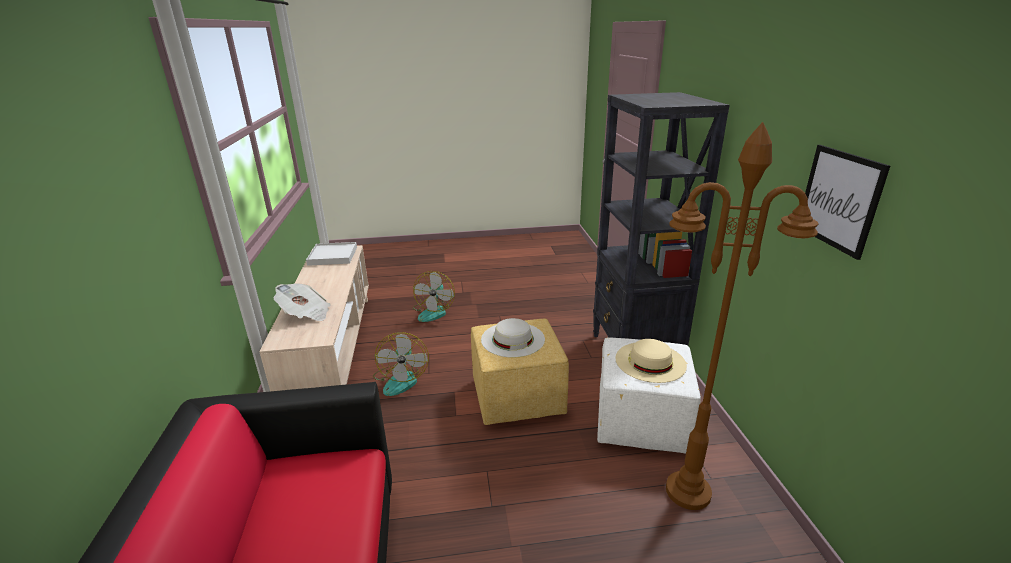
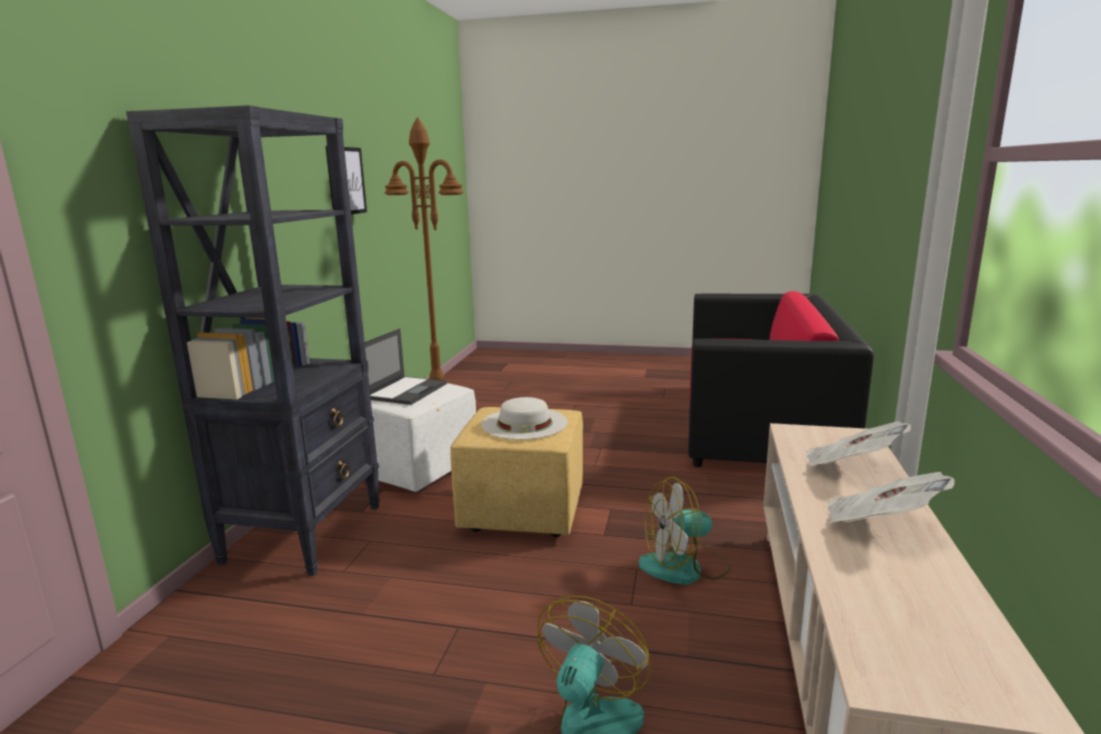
camera: 160 degrees left, 10 degrees down
(317, 286) = (879, 524): none -> newspaper
(333, 256) = (931, 648): white tray -> none
(401, 379) = (684, 567): fan -> fan turned 120 degrees counterclockwise
(650, 361) = (406, 390): beige hat -> laptop

